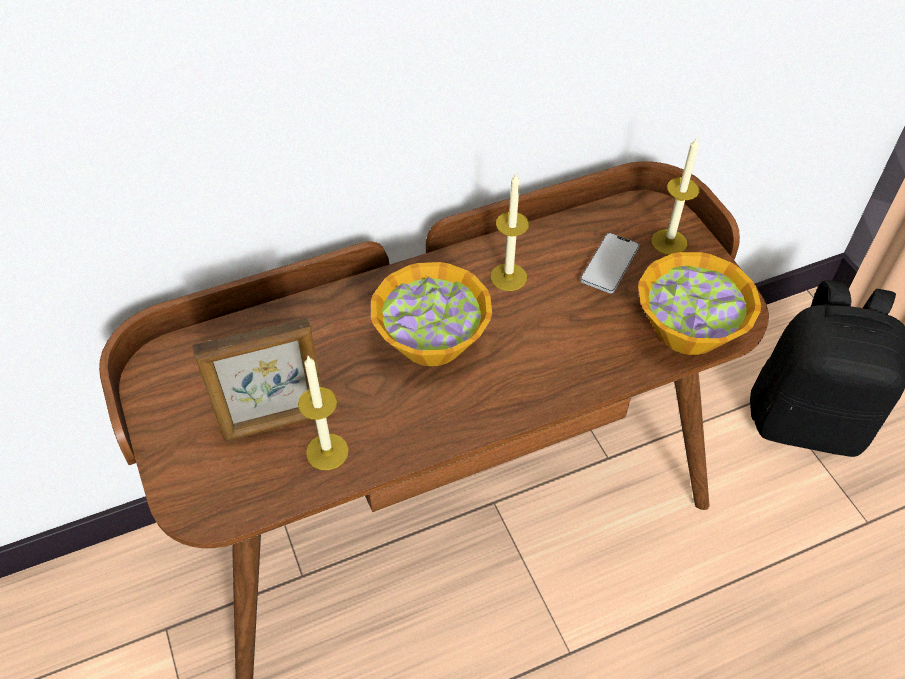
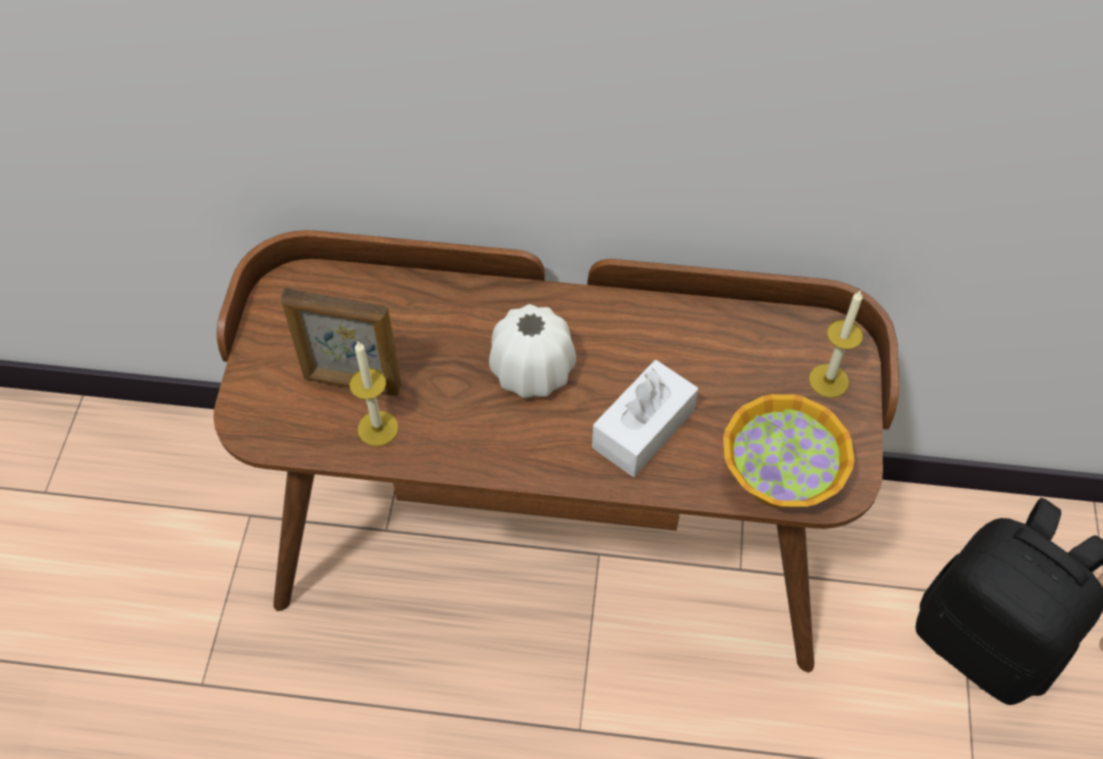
camera: 30 degrees right, 5 degrees up
(432, 340) = (532, 372): bowl -> white vase
(508, 277) = (644, 343): candle -> none
(557, 343) = (643, 429): none -> white tissue box
(609, 264) = (751, 375): phone -> none

